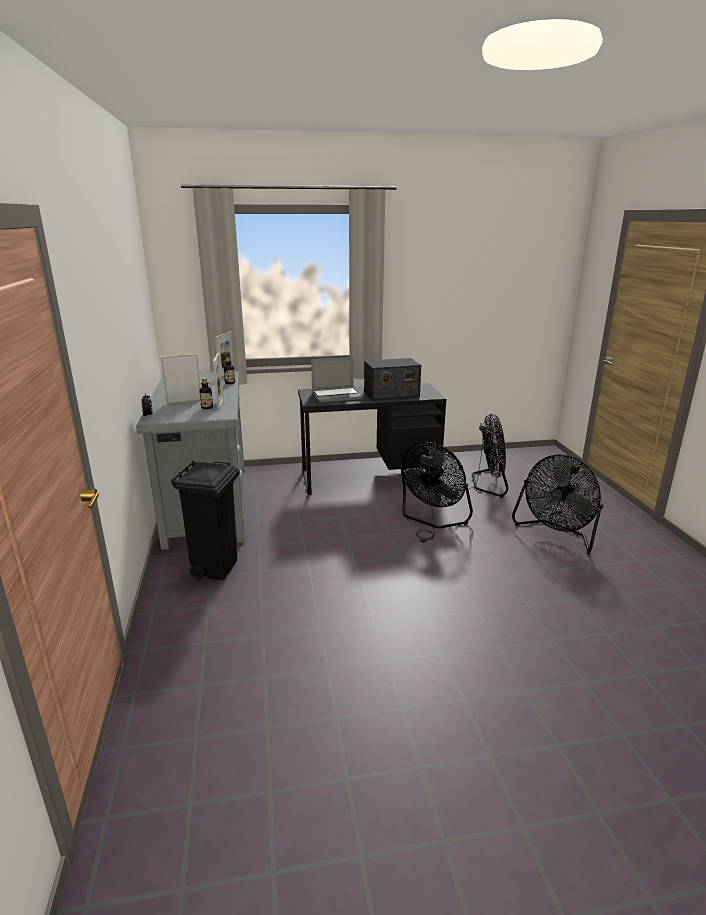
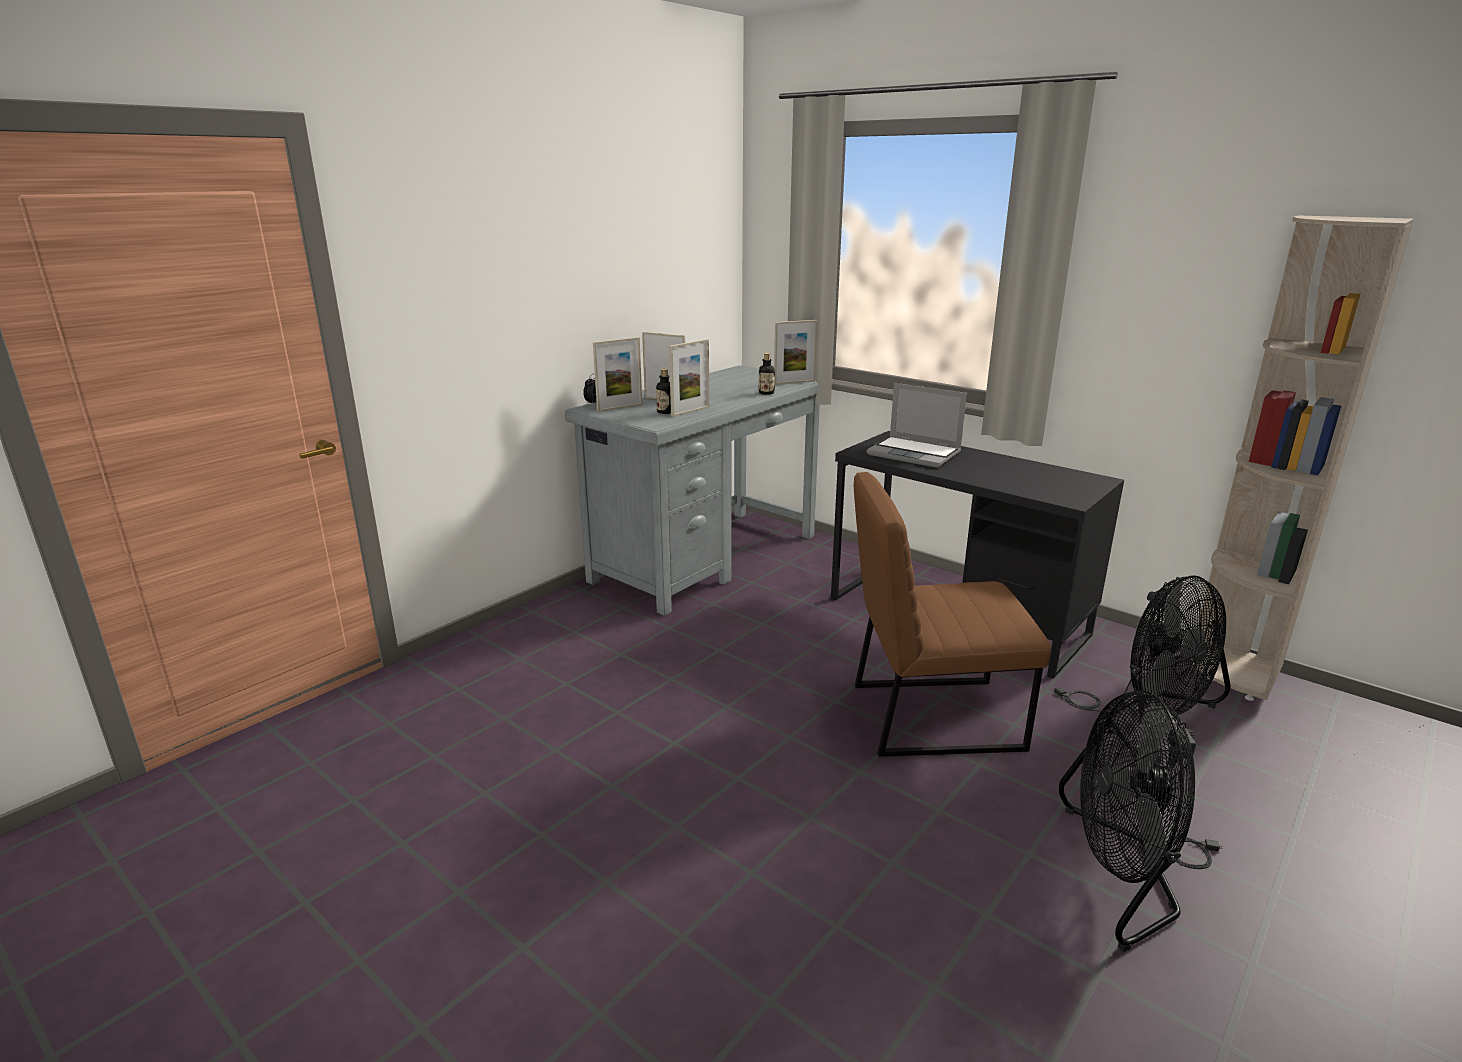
camera: 50 degrees right, 0 degrees up
(171, 413) = (620, 408): none -> picture frame
(216, 568) = (592, 627): black trash can -> none
(391, 394) = (1004, 475): radio -> none
(429, 519) = (930, 716): black fan -> brown chair
(481, 458) = (1230, 677): none -> beige bookcase

